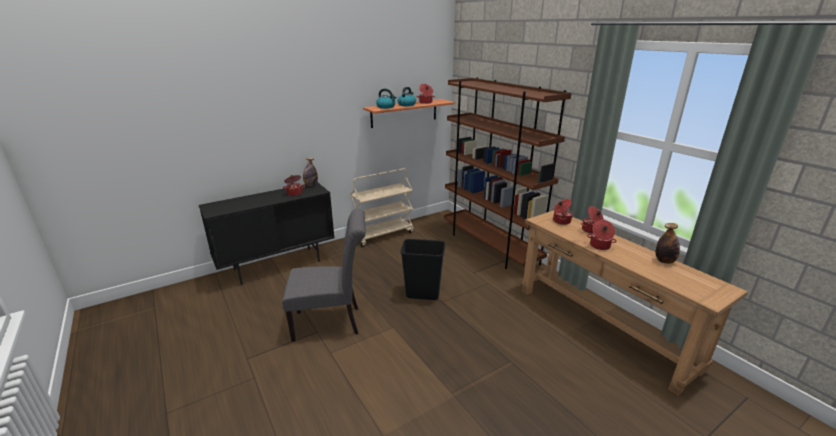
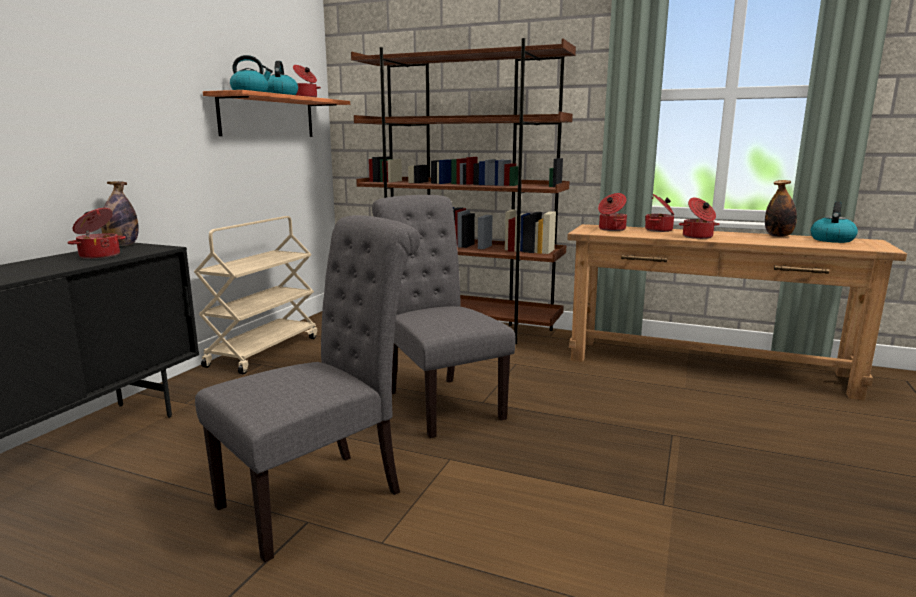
camera: 35 degrees left, 10 degrees down
(423, 293) = (439, 402): black trash can -> grey chair
(697, 278) = (831, 240): none -> kettle

